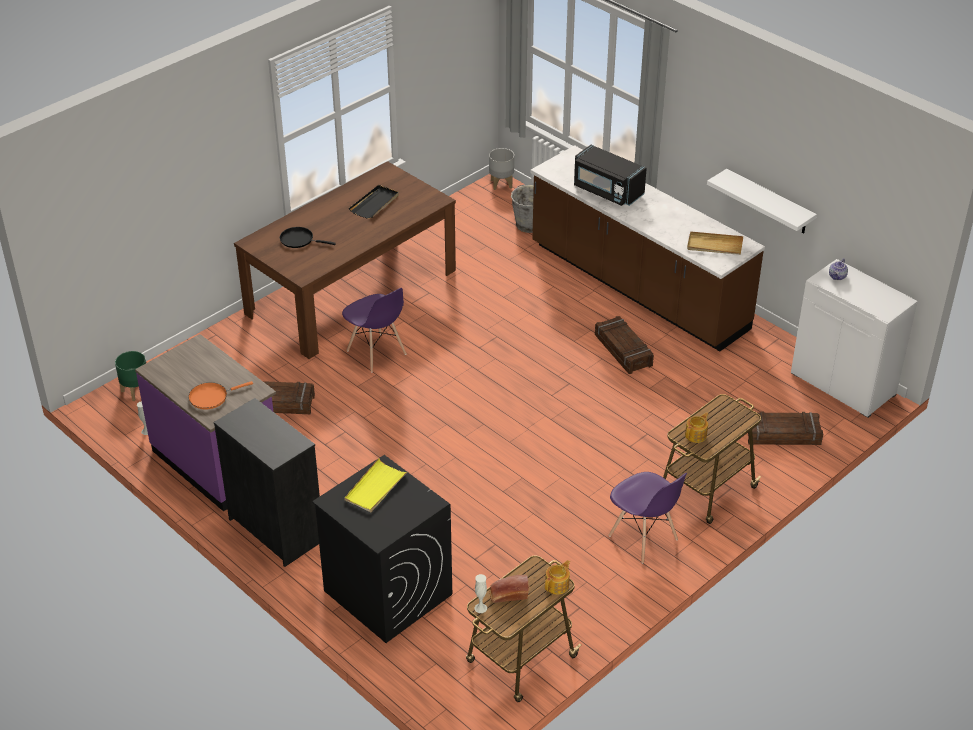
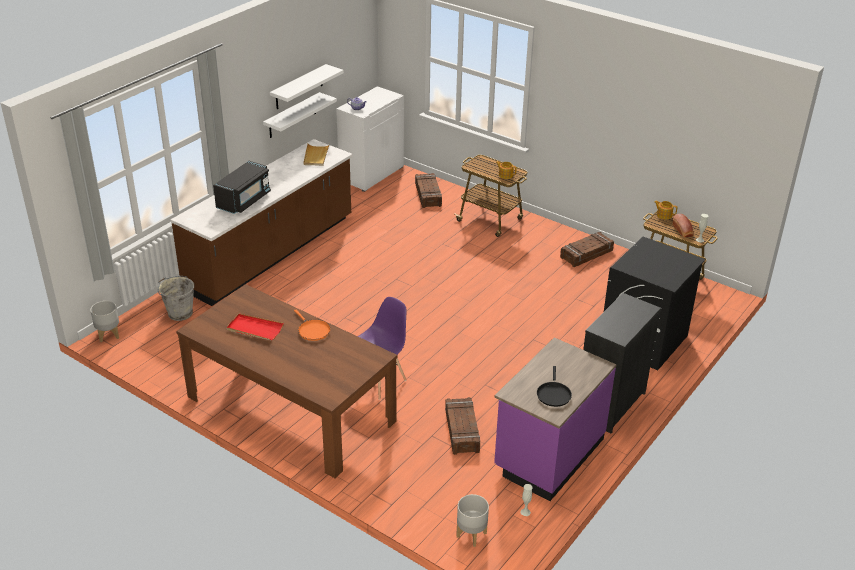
camera: 100 degrees left, 5 degrees down
(135, 391) = (471, 535): green planter -> grey planter
(211, 397) = (577, 371): orange frying pan -> orange frying pan (312, 330)
(299, 240) = (321, 367): black frying pan -> black frying pan (553, 394)
(375, 203) = (254, 329): black tray -> red tray
(375, 488) = (645, 266): yellow tray -> none
(622, 350) = (352, 257): crate -> crate (586, 254)
(643, 538) = (544, 241): purple chair -> none
(786, 179) = (299, 87): none -> white shelf

